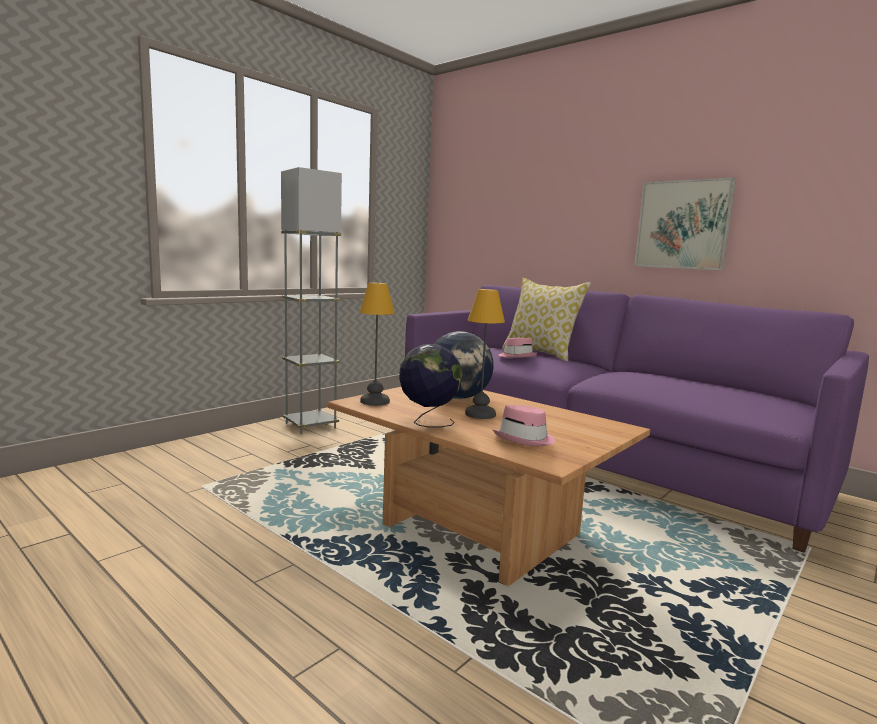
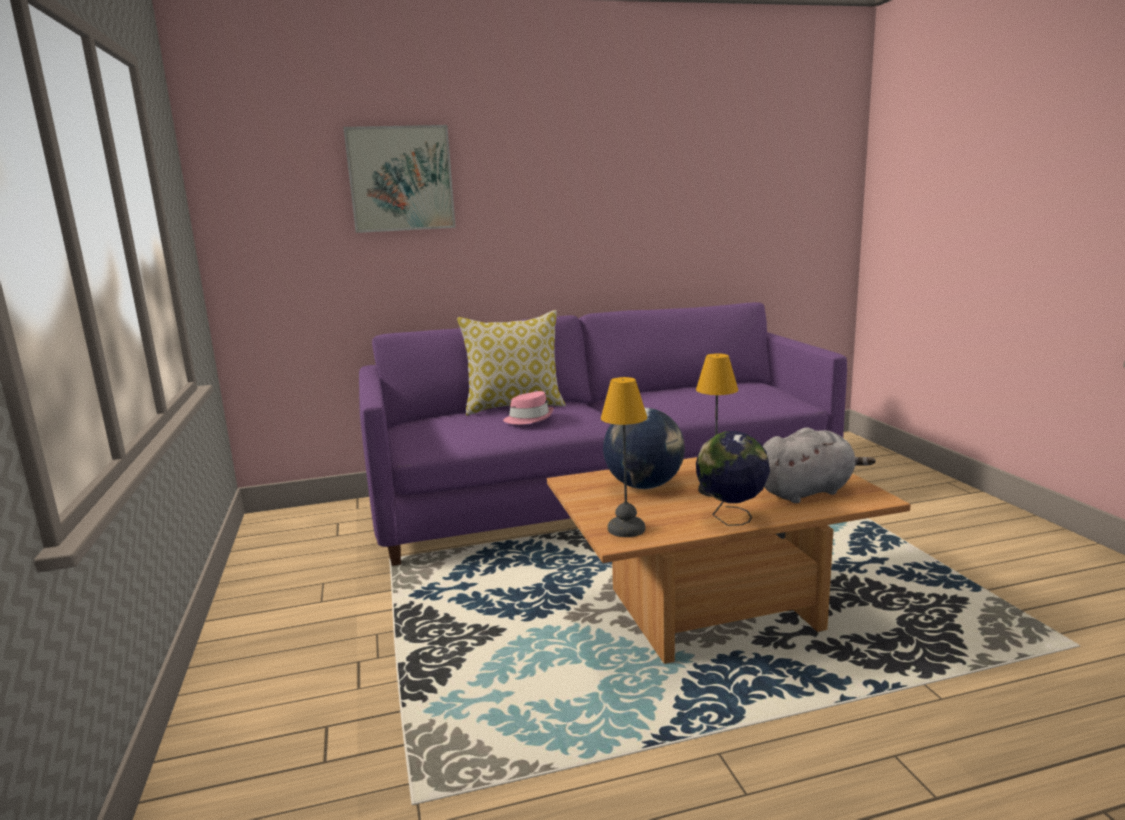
camera: 55 degrees left, 5 degrees up
(310, 425) = (275, 643): grey floor lamp -> none
(525, 439) = (807, 491): pink hat -> grey plush toy
(682, 225) = (597, 231): picture -> picture (401, 179)

